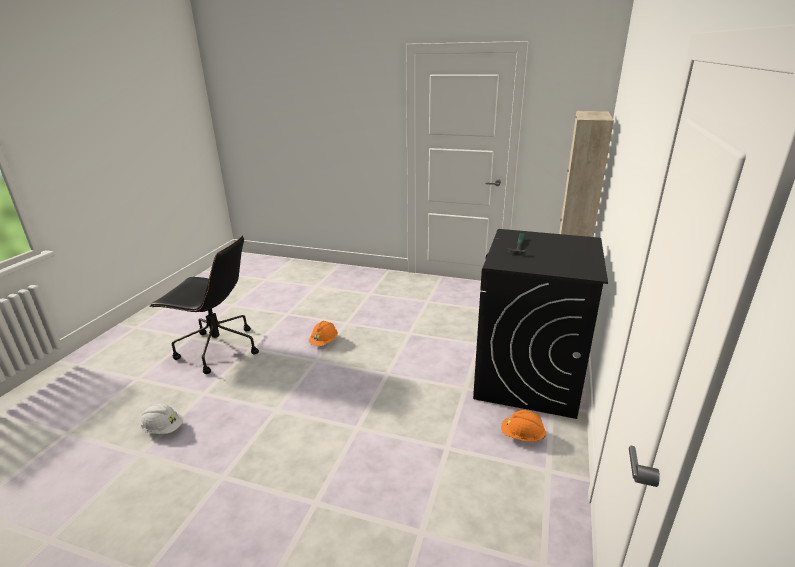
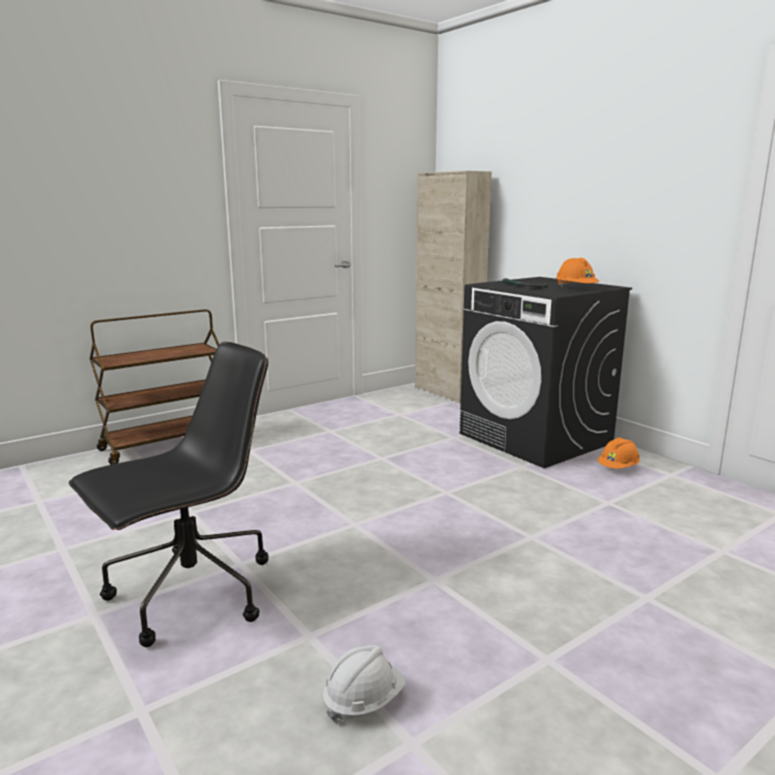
camera: 55 degrees left, 10 degrees down
(324, 342) = (318, 507): orange hard hat -> orange hard hat (575, 289)
(350, 272) = (166, 444): none -> brown cart

